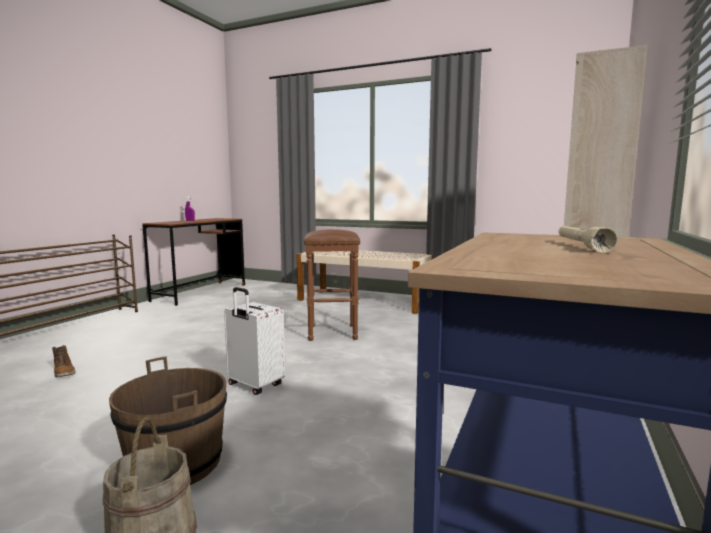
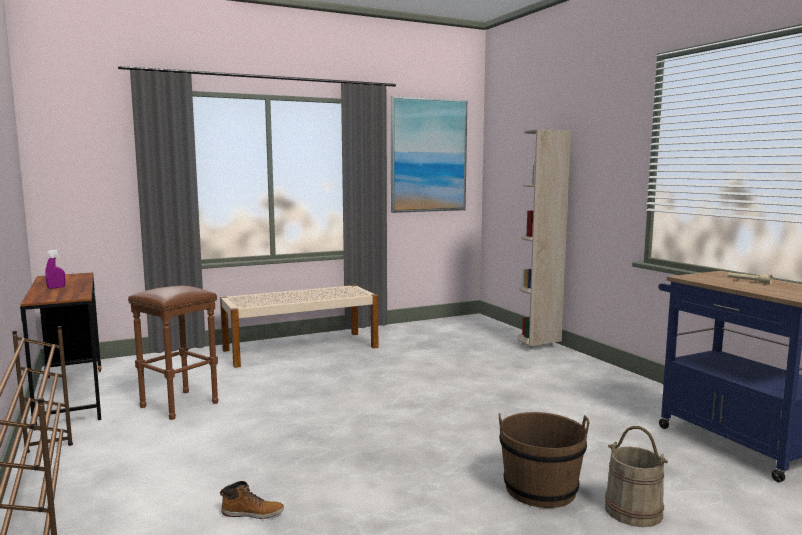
camera: 50 degrees left, 0 degrees up
(254, 385) = (440, 438): white suitcase -> none
(333, 333) = (368, 383): brown stool -> brown stool (181, 404)
(537, 123) = (428, 155): none -> picture

